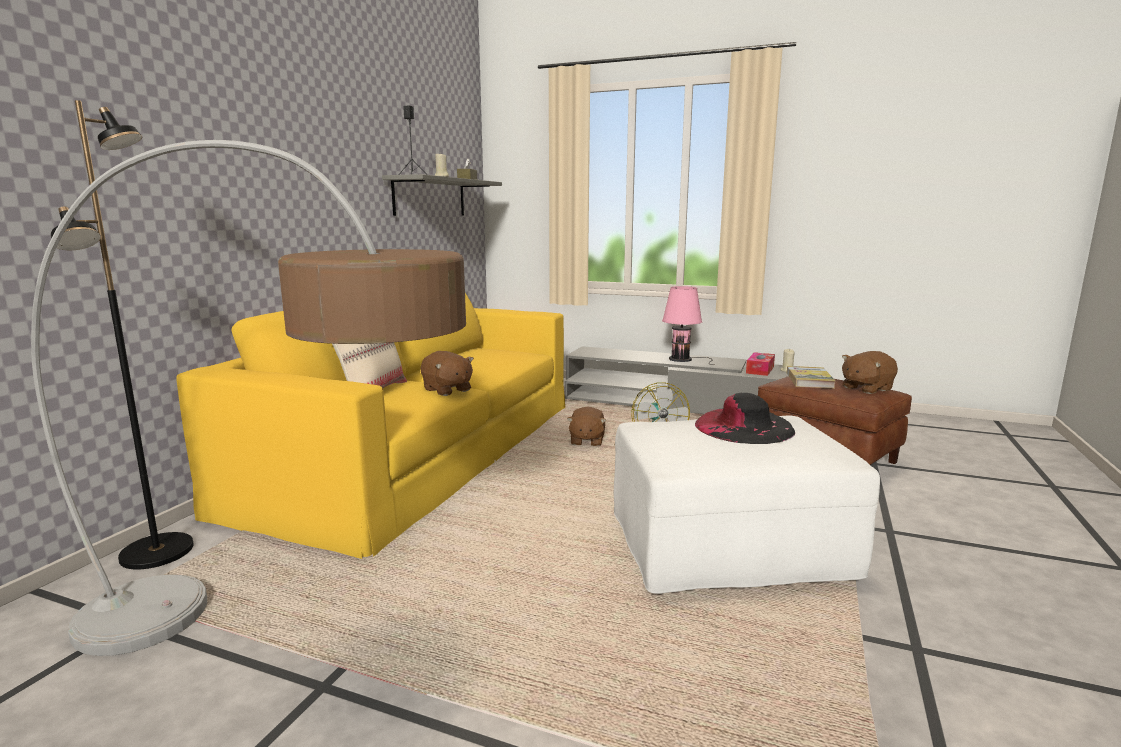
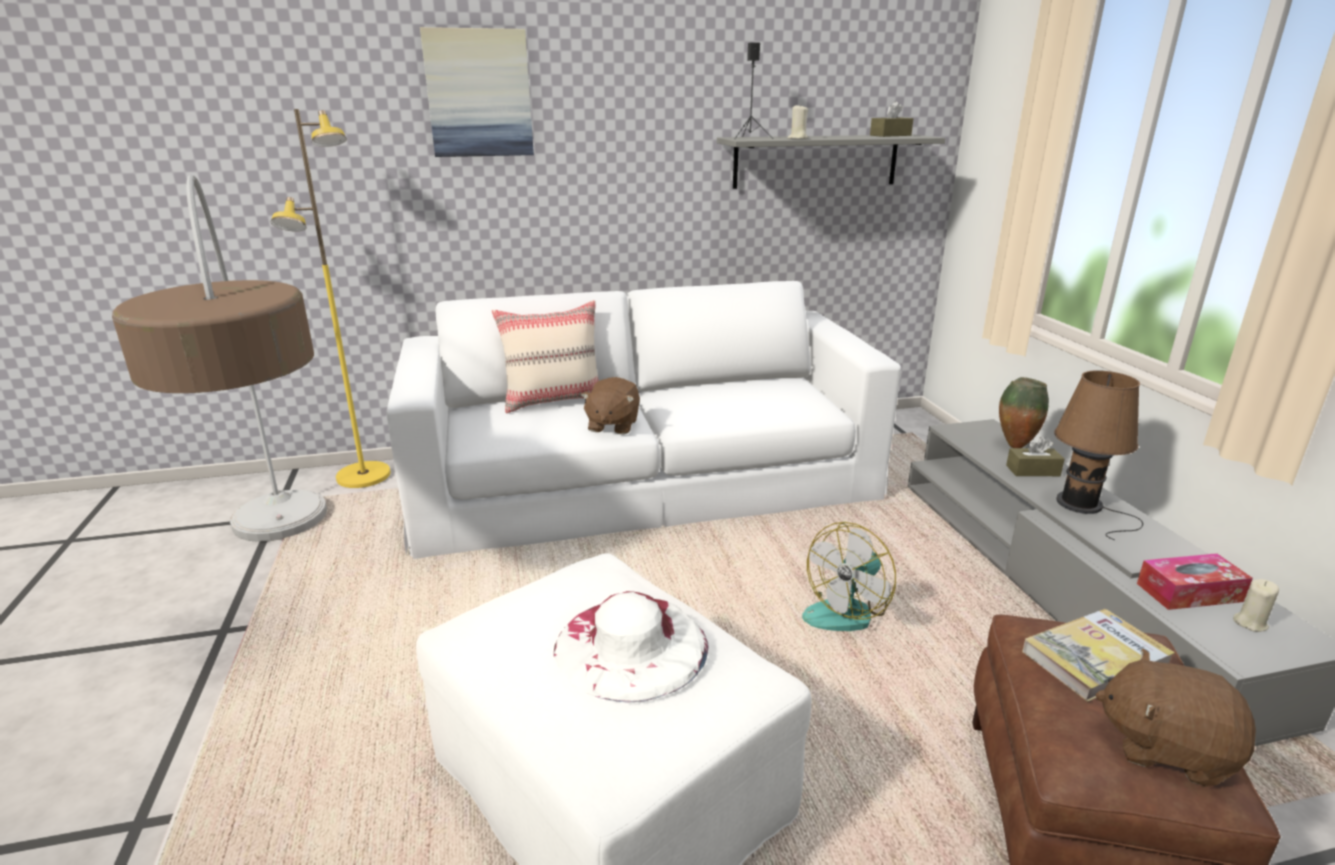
camera: 55 degrees right, 10 degrees up
(158, 552) = (364, 476): black floor lamp -> yellow floor lamp
(225, 116) = (479, 94): none -> picture
(420, 450) = (642, 478): yellow sofa -> white sofa
(586, 441) = (799, 557): brown plush toy -> none
(614, 351) = (1014, 445): none -> vase
(641, 356) = (1032, 471): none -> brown tissue box
(683, 359) = (1084, 506): pink table lamp -> brown table lamp
(744, 427) = (631, 646): black hat -> white hat

